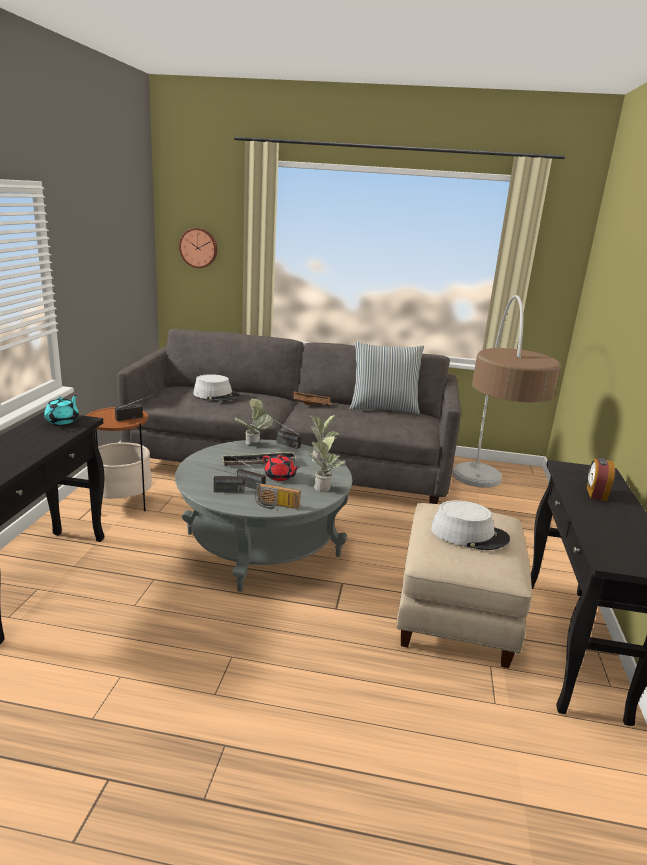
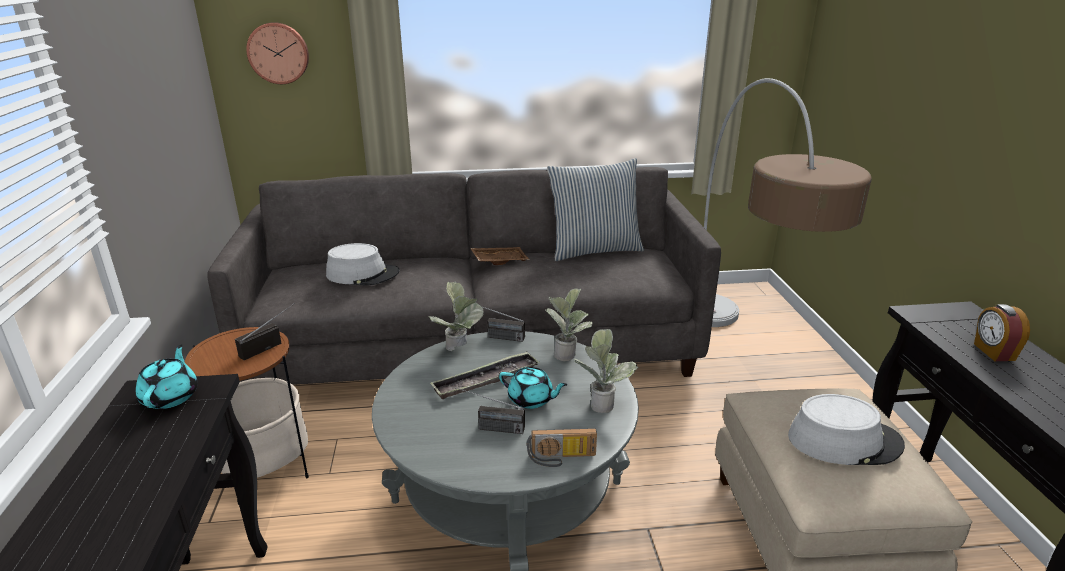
camera: 15 degrees left, 5 degrees up
(220, 491) = (464, 450): radio -> none
(280, 477) = (531, 399): red teapot -> turquoise teapot

